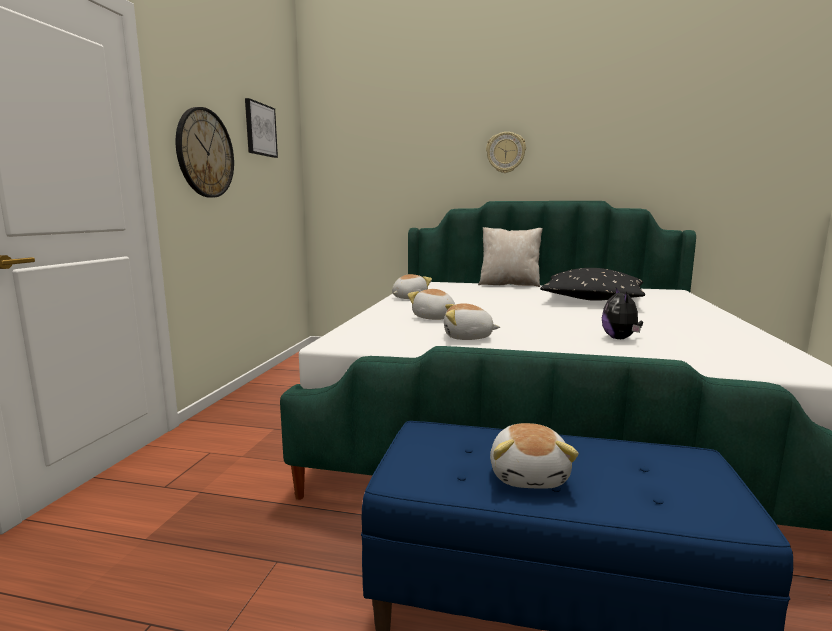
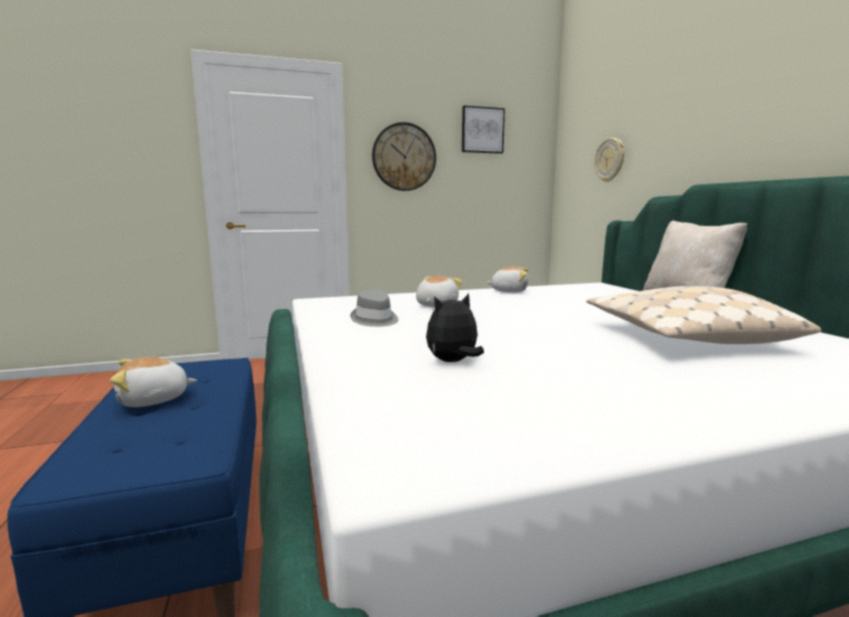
camera: 60 degrees right, 0 degrees up
(468, 337) = (374, 320): plush toy -> grey hat
(505, 152) = (737, 111): wall clock -> wall clock (610, 160)
(592, 300) = (684, 337): black pillow -> beige pillow

